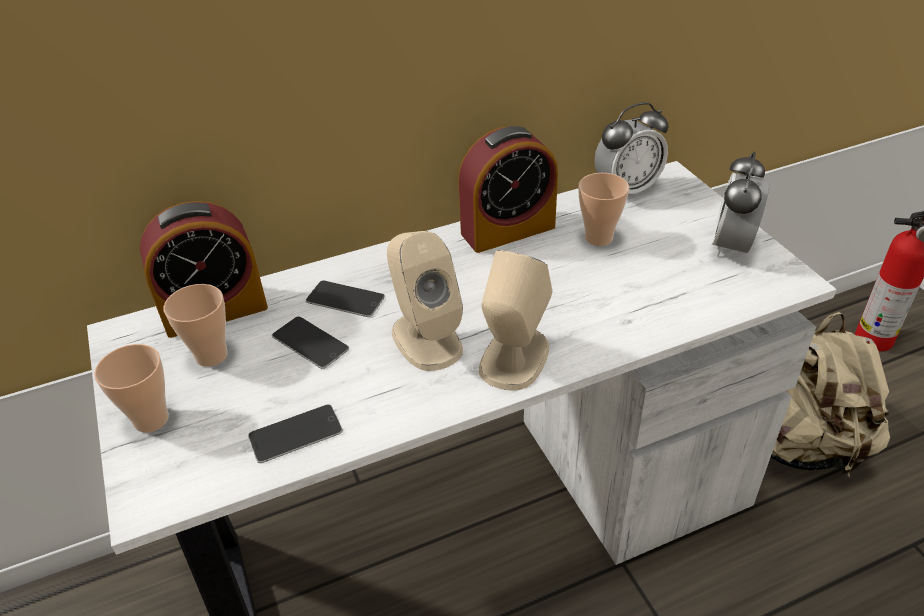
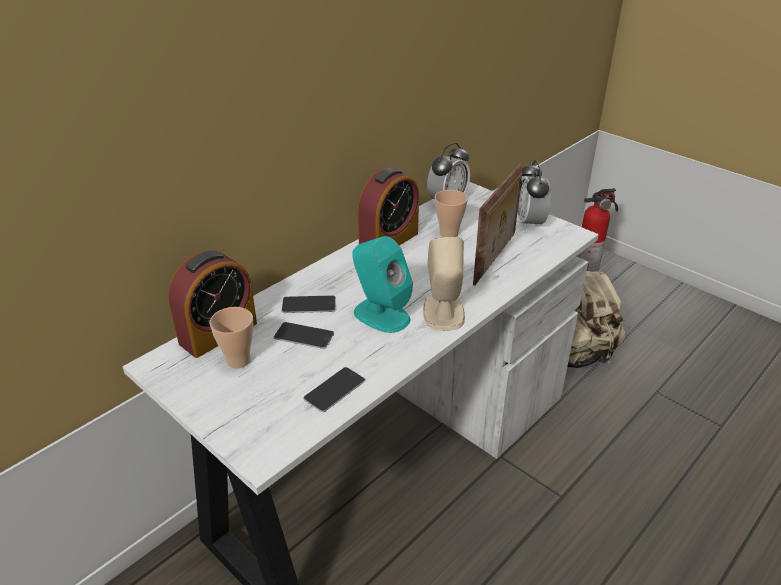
camera: 25 degrees left, 5 degrees down
(151, 419) = (224, 409): cup -> none
(426, 339) = (381, 315): beige speaker -> turquoise speaker
(643, 293) = (496, 259): none -> picture frame

